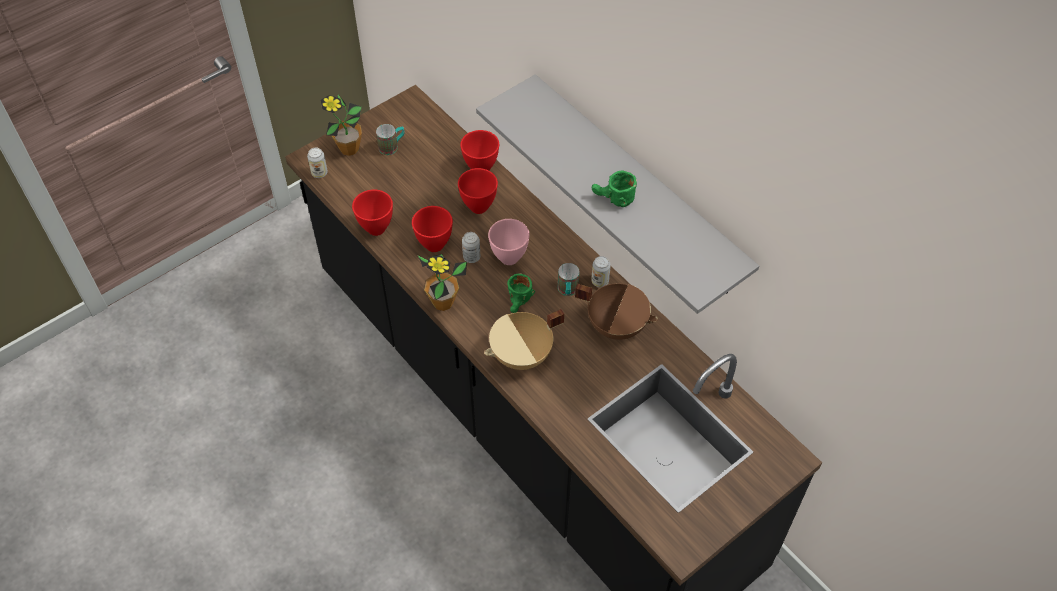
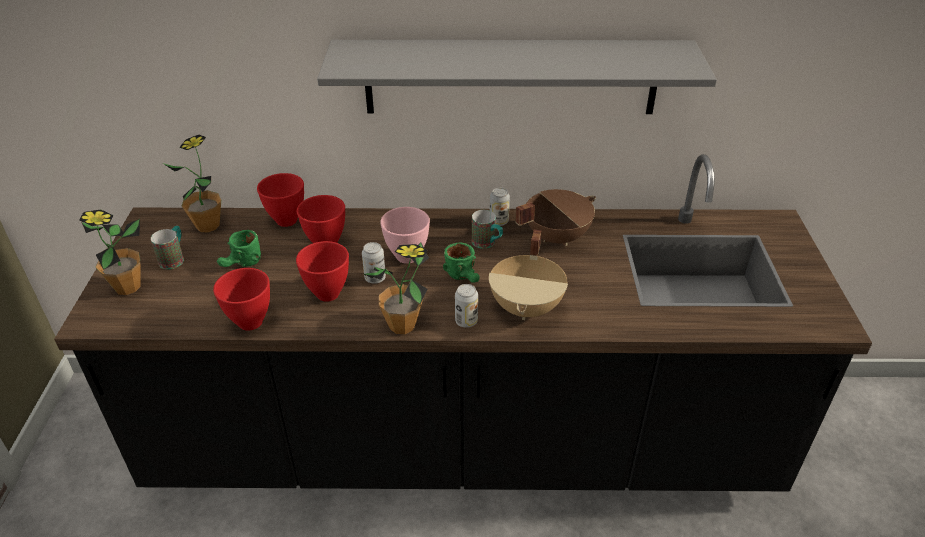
camera: 50 degrees left, 15 degrees down
(319, 173) = (119, 324): can -> can (466, 321)
(436, 135) = (208, 225): none -> potted plant
(612, 200) = (537, 64): green mug -> green mug (242, 265)

